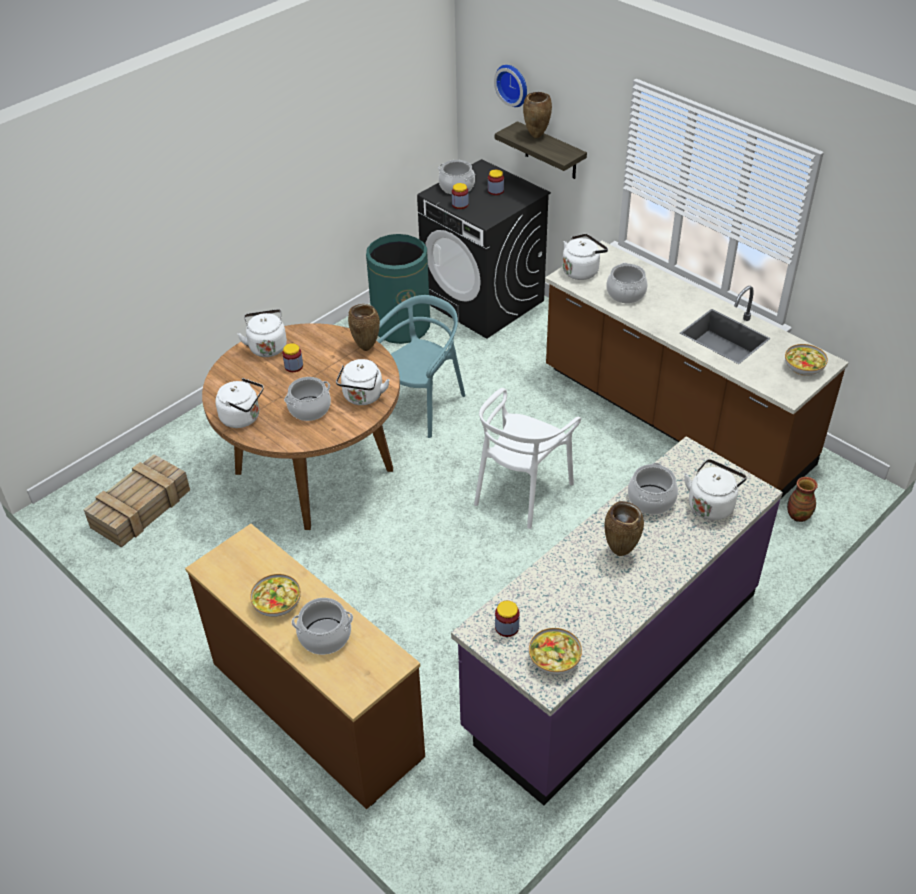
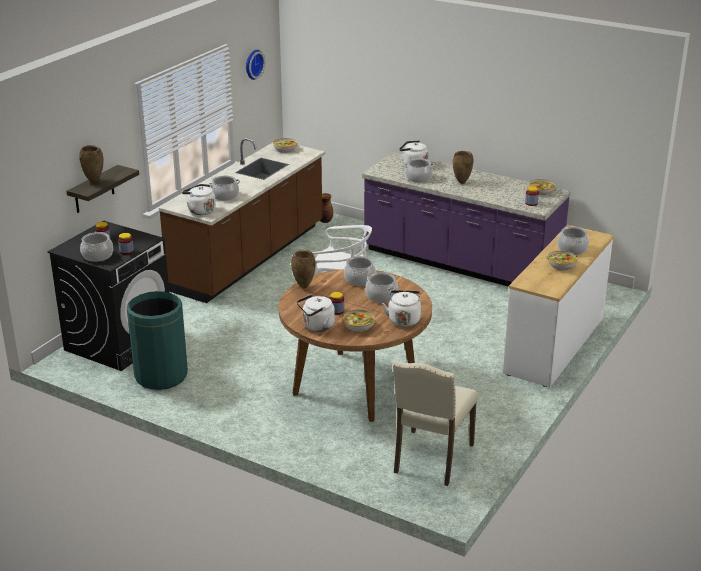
camera: 105 degrees left, 15 degrees down
(141, 507) = (431, 459): crate -> beige chair
(249, 378) = (359, 326): none -> bowl
(315, 710) = (555, 345): brown dresser -> white dresser
(362, 397) = (360, 279): white kettle -> cooking pot
(420, 405) = (263, 351): turquoise chair -> none
(513, 84) = (58, 163): wall clock -> wall clock (253, 64)

